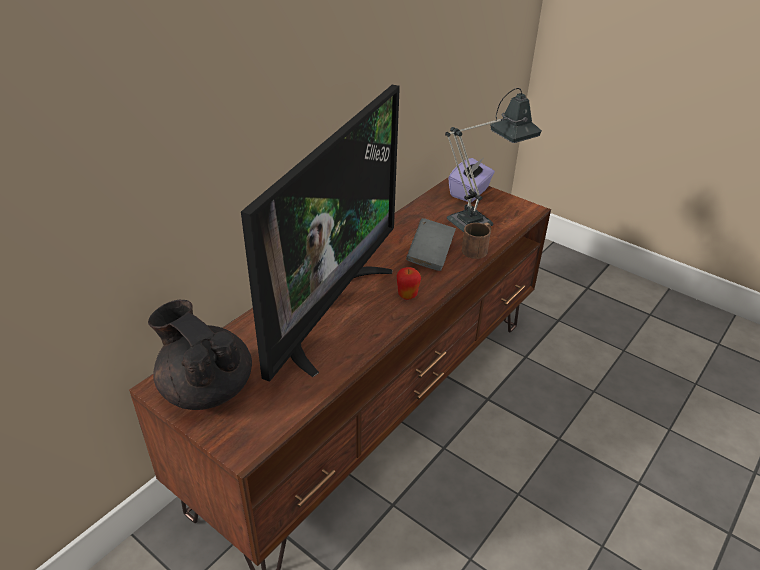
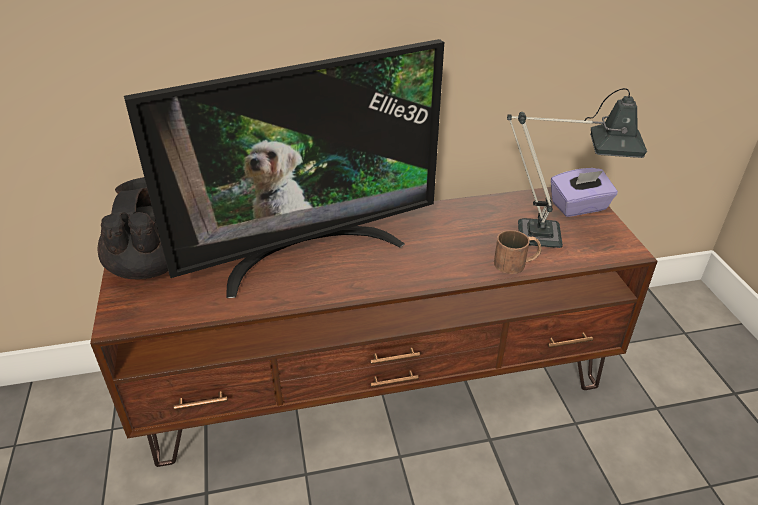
camera: 40 degrees right, 0 degrees up
(407, 295) = (390, 273): apple -> none
(430, 256) = (458, 248): grey book -> none

